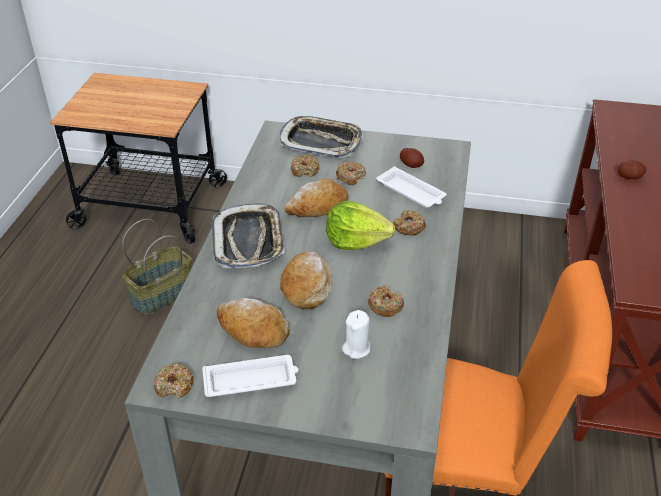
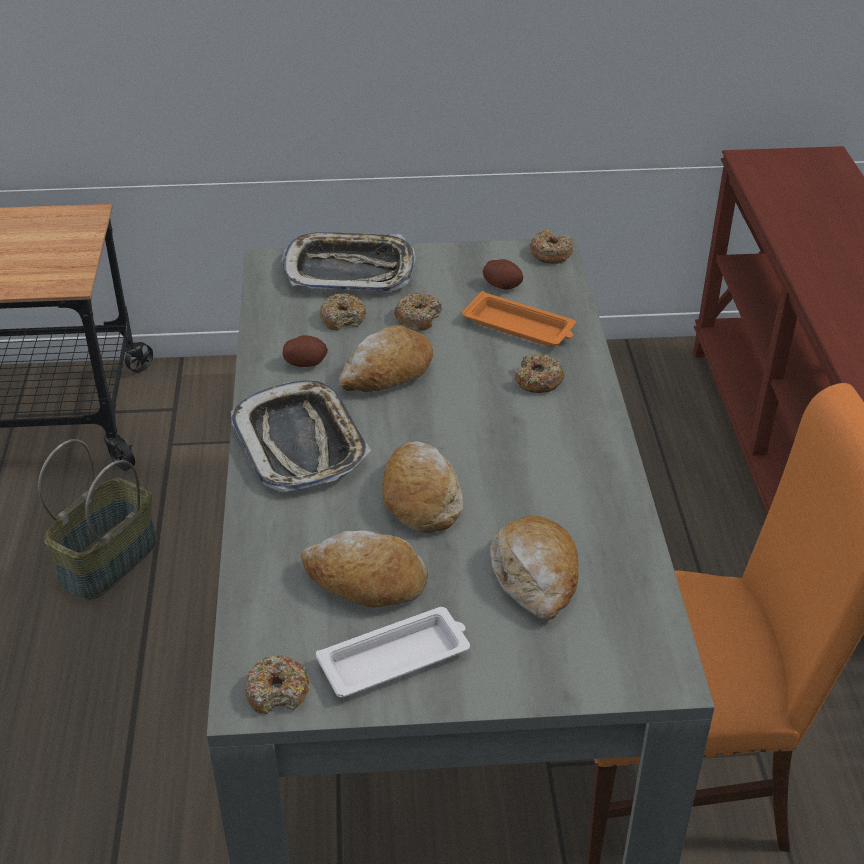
camera: 15 degrees left, 0 degrees up
(356, 240) = (467, 413): lettuce -> none
(356, 348) = (535, 577): white candle -> bread
(385, 306) = (552, 505): donut -> donut (550, 254)
(411, 192) = (520, 327): white tray -> orange tray
(629, 177) = (817, 256): potato -> potato (305, 362)

